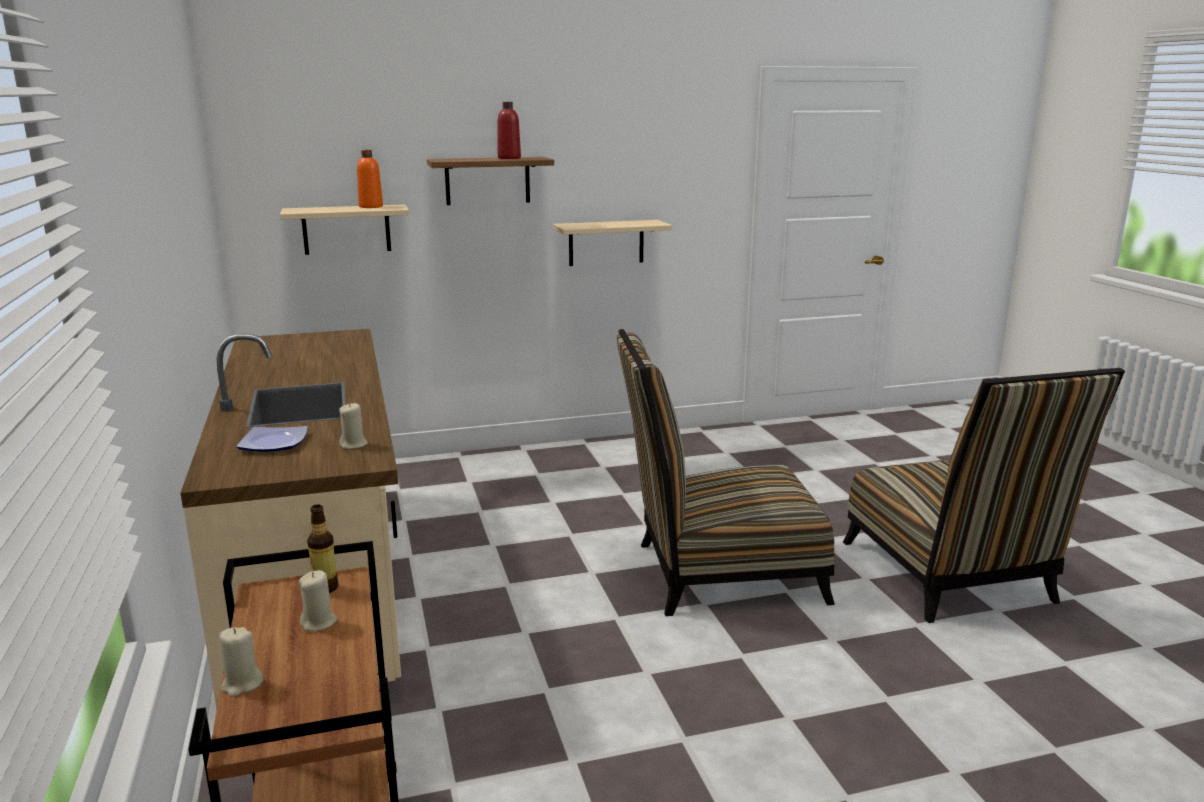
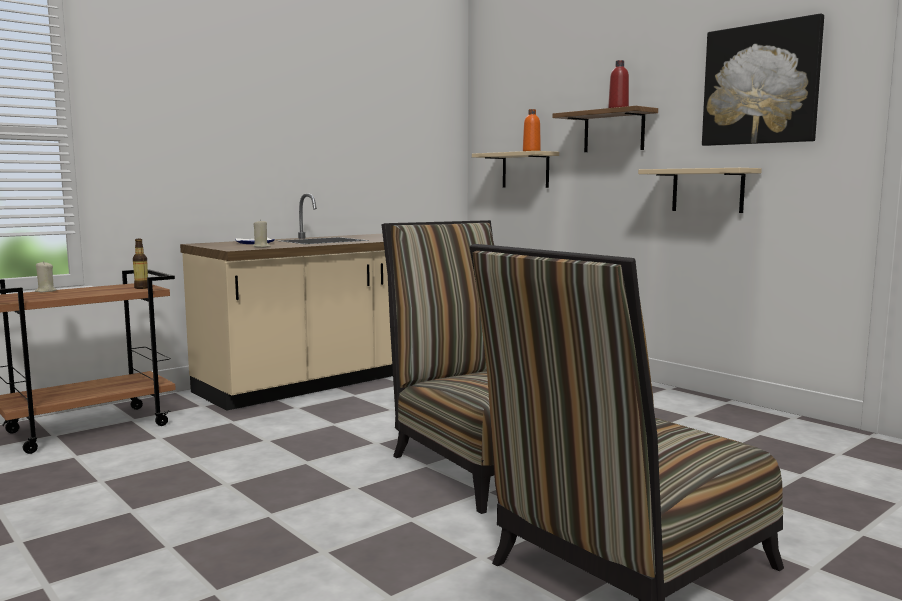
camera: 65 degrees right, 10 degrees down
(319, 622) = (104, 291): beige candle -> none
(654, 140) = (761, 84): none -> picture

